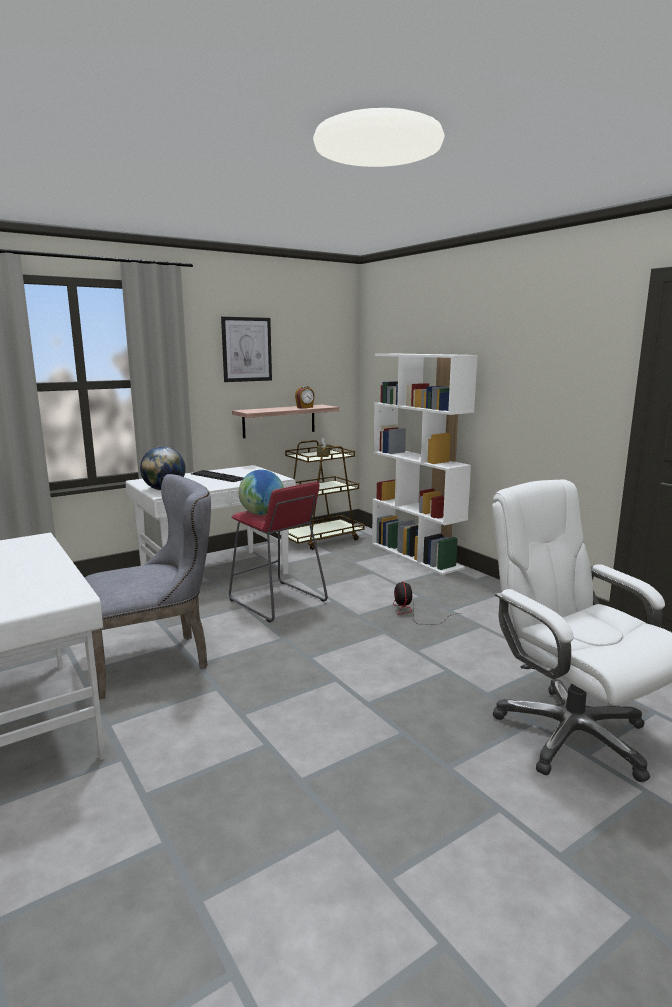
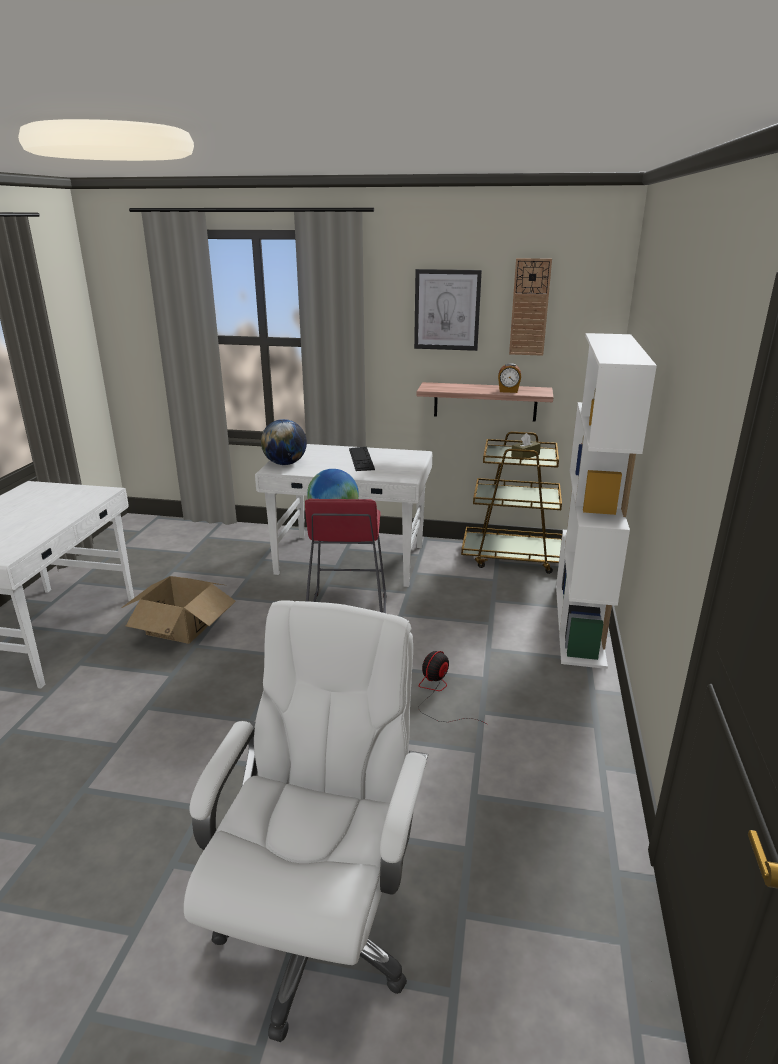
camera: 45 degrees right, 10 degrees up
(156, 660) = (181, 626): grey chair -> cardboard box
(303, 346) = (529, 307): none -> wall clock

